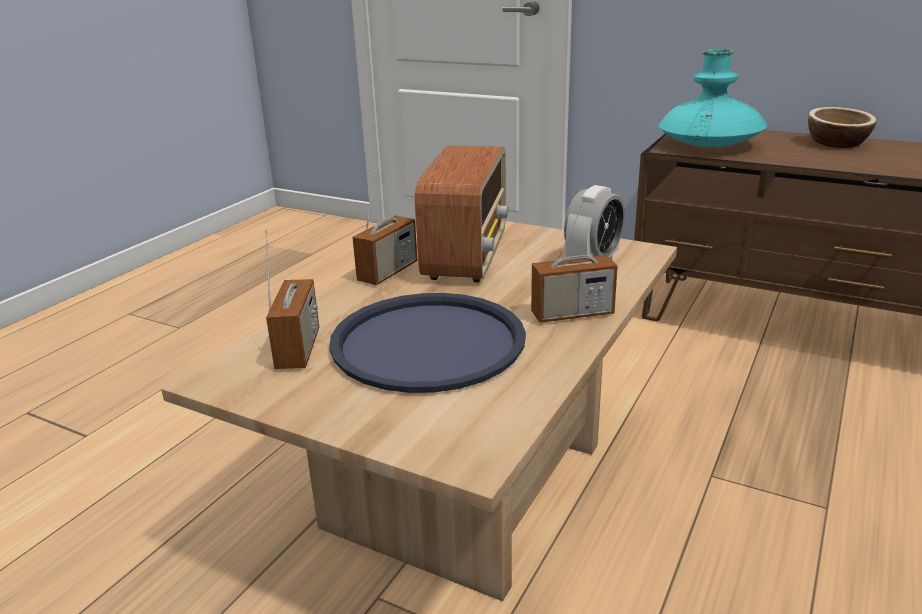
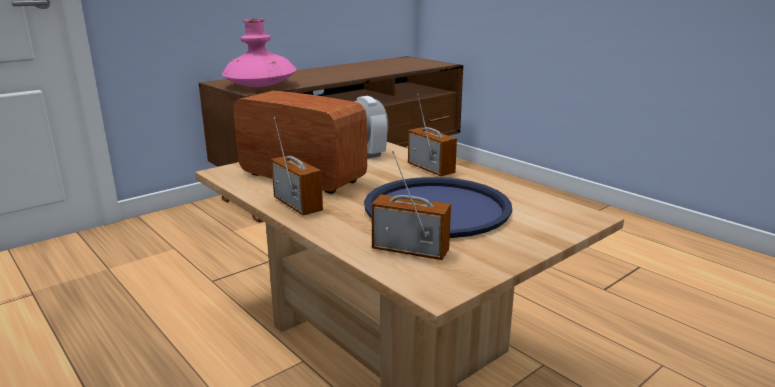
camera: 70 degrees left, 5 degrees down
(572, 314) = (431, 169): radio -> radio turned 45 degrees counterclockwise
(709, 145) = (260, 86): turquoise vase -> pink vase
(836, 143) = (307, 72): bowl -> none

